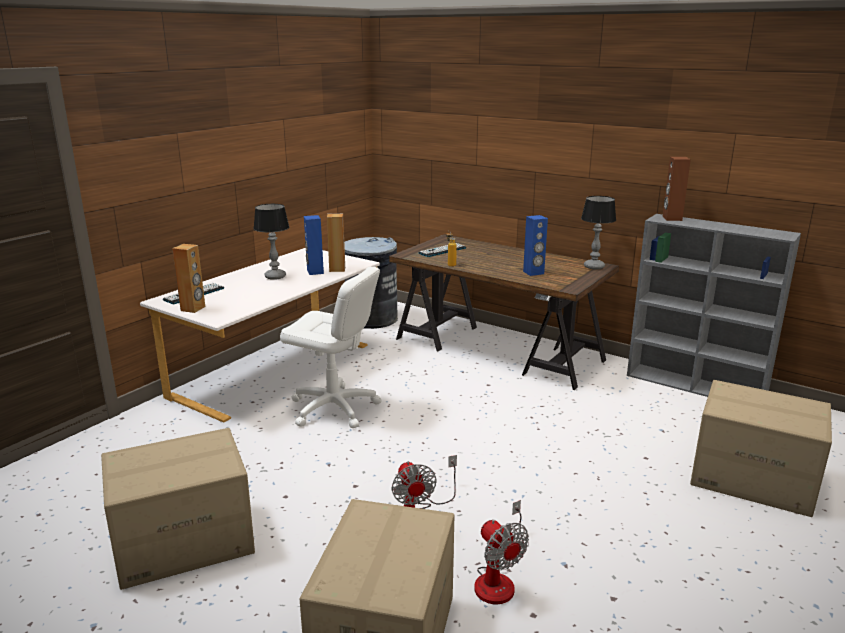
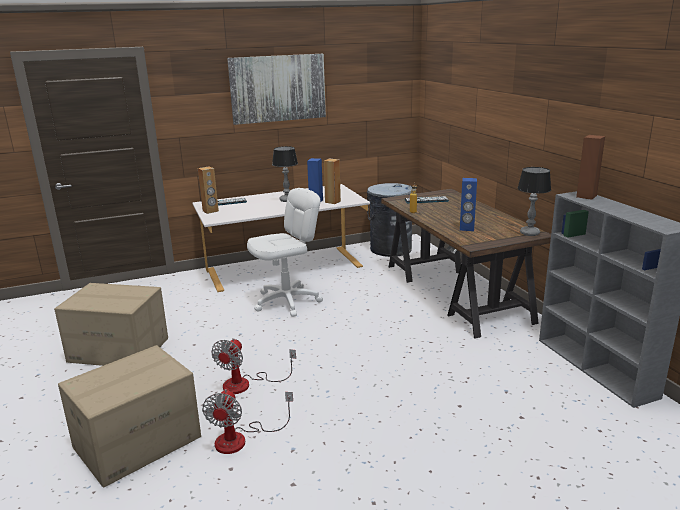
camera: 35 degrees right, 0 degrees up
(233, 125) = (278, 88): none -> picture
(334, 408) = (287, 301): white office chair -> white office chair turned 90 degrees counterclockwise
(753, 479) = (533, 456): cardboard box -> none

